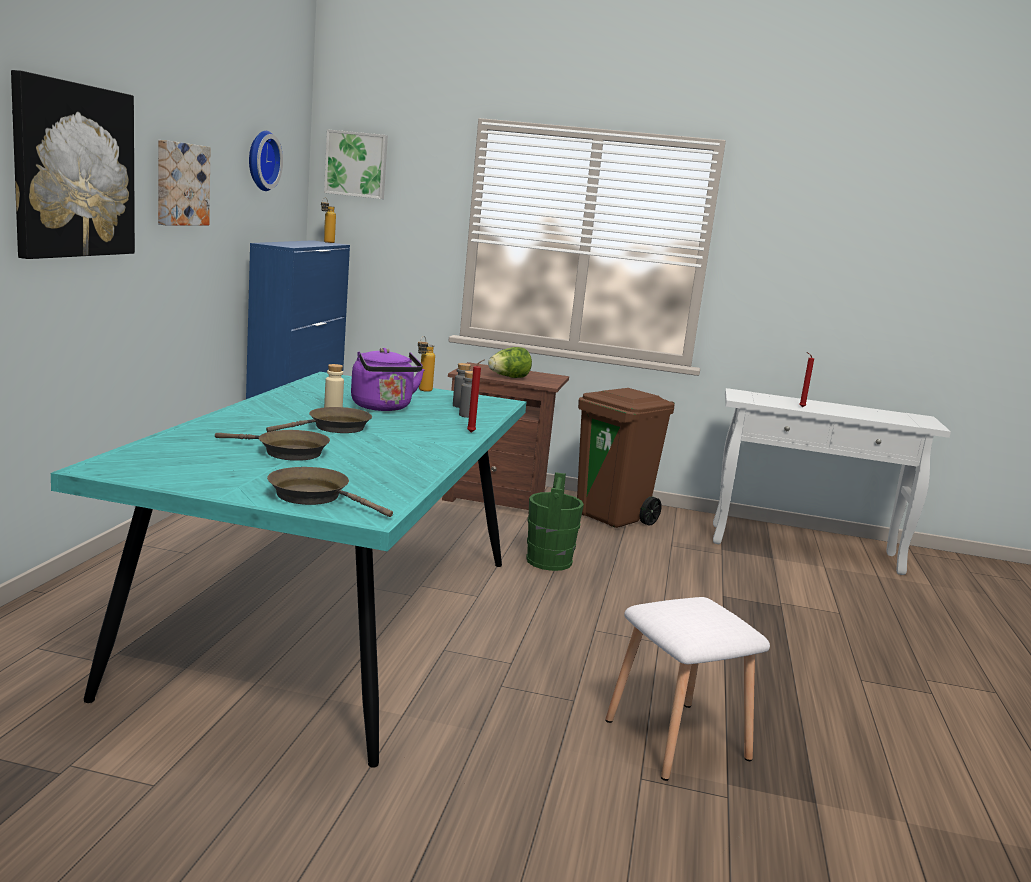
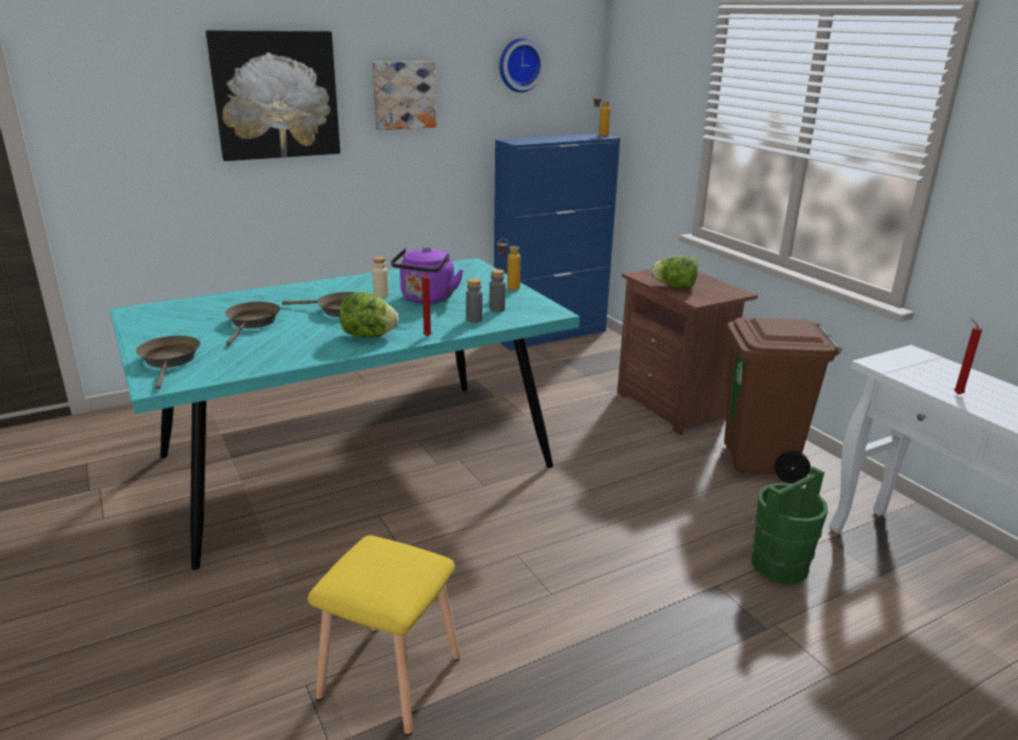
camera: 50 degrees right, 10 degrees up
(287, 452) = (252, 323): brown frying pan -> brown frying pan turned 150 degrees counterclockwise
(357, 164) = (632, 59): picture -> none
(426, 441) = (368, 336): none -> lettuce
(549, 561) = (602, 479): green bucket -> green bucket (780, 565)
(679, 740) = (390, 679): white stool -> yellow stool

